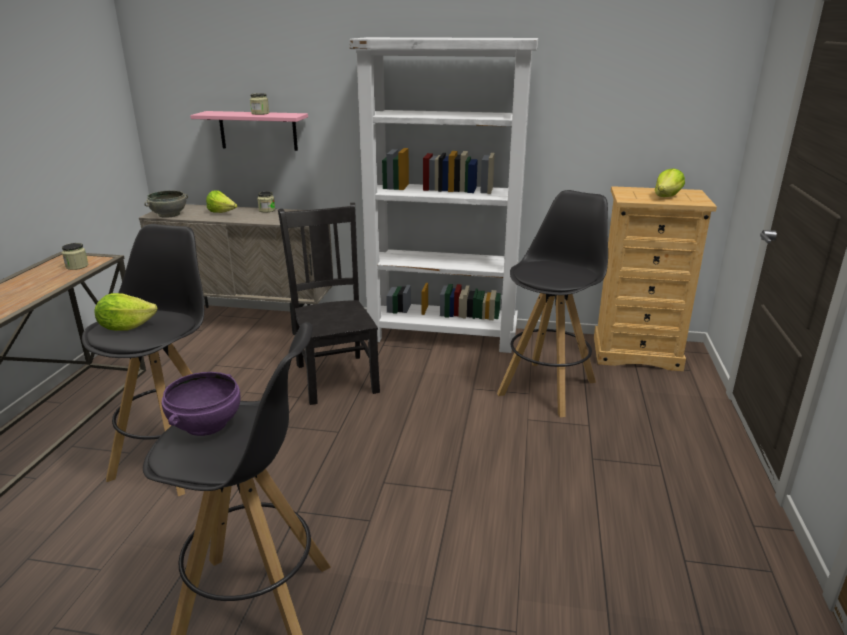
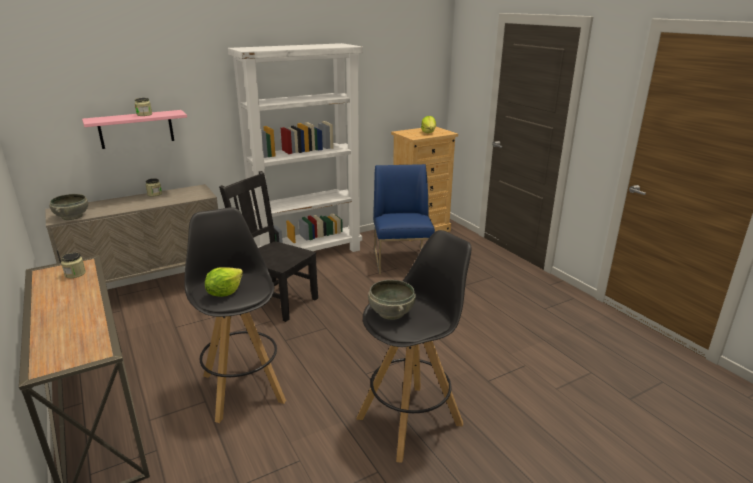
camera: 40 degrees left, 0 degrees up
(205, 424) = (390, 313): purple bowl -> grey bowl
(222, 213) = (121, 204): lettuce -> none
(548, 387) = (402, 261): black stool -> blue chair

